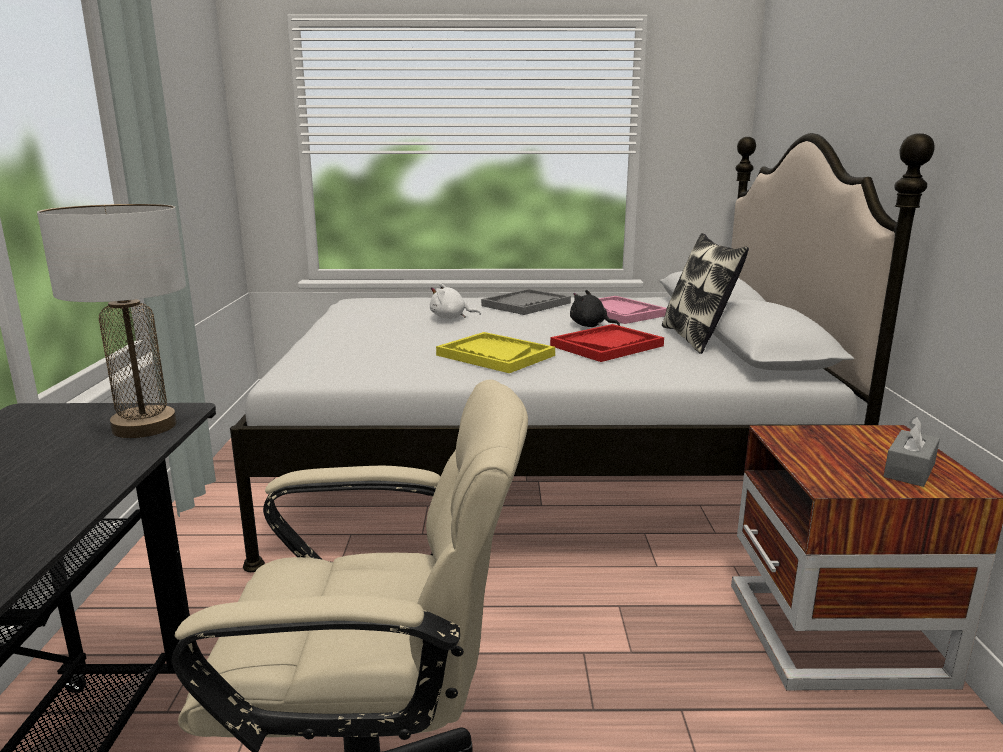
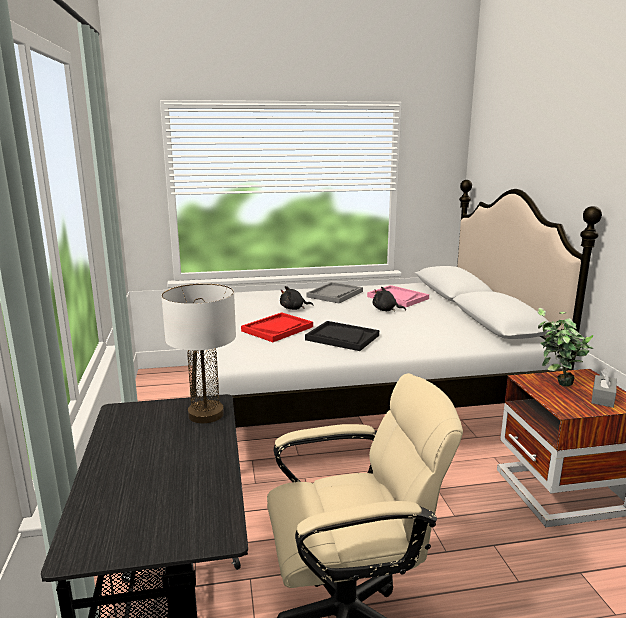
camera: 10 degrees left, 0 degrees up
(451, 318) = (293, 308): white plush toy -> black plush toy
(495, 355) = (342, 338): yellow tray -> black tray
(606, 346) = (405, 326): red tray -> red tray (277, 329)
(696, 339) = (455, 316): pillow -> none
(829, 445) = (556, 385): none -> potted plant

